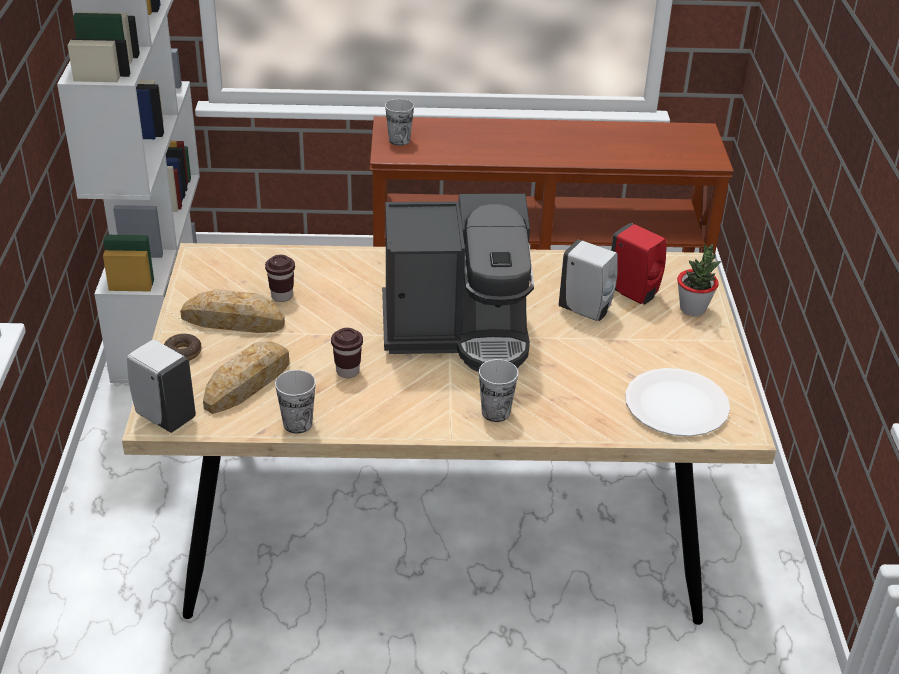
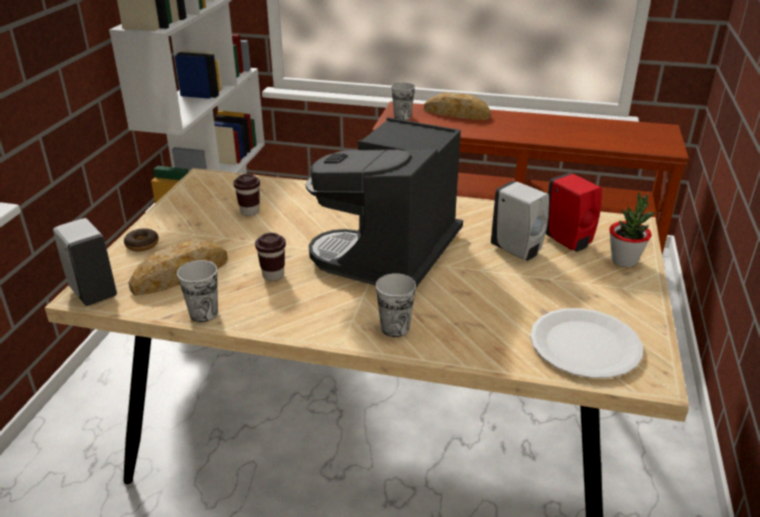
camera: 15 degrees right, 5 degrees down
(233, 320) = (199, 225): bread -> bread (456, 113)
(458, 331) = (390, 255): coffee machine -> coffee machine turned 105 degrees clockwise

